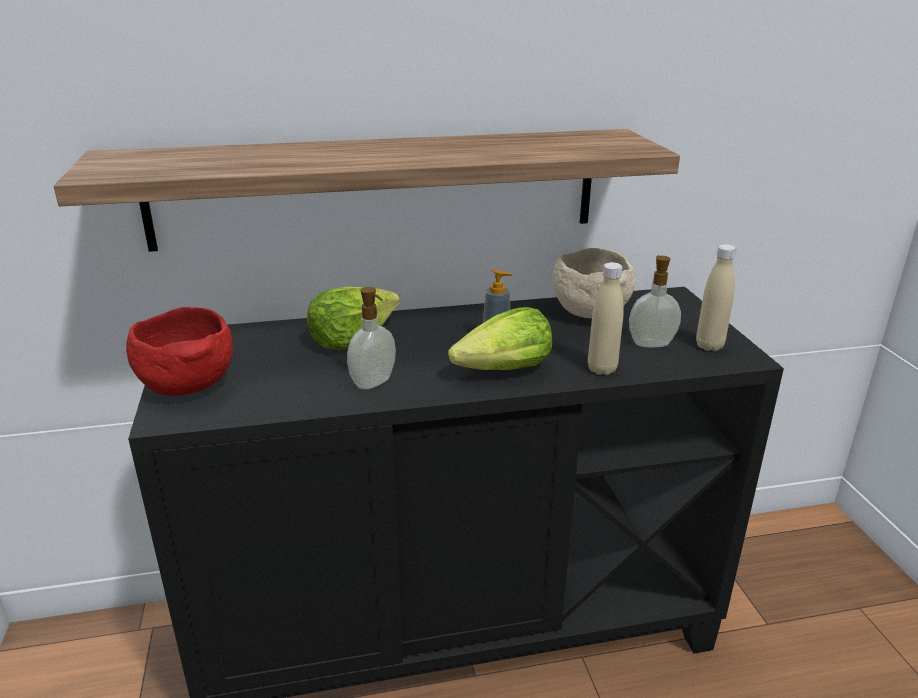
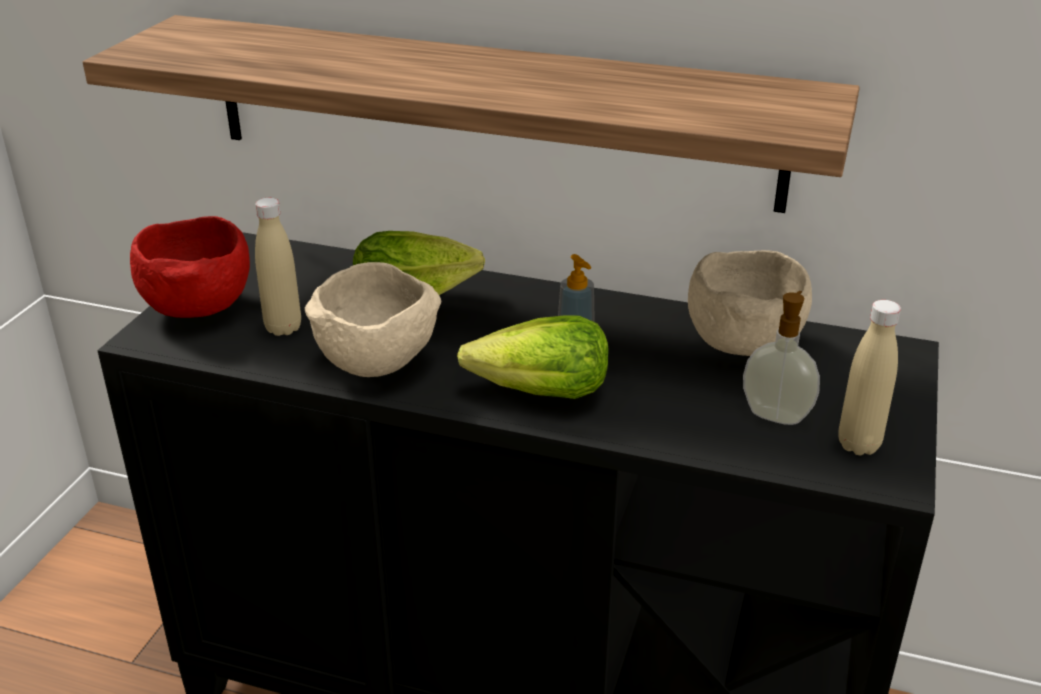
camera: 30 degrees right, 5 degrees up
(374, 383) = (378, 362): soap dispenser -> beige bowl
(602, 369) = (664, 430): beige bottle -> beige bottle (283, 328)

